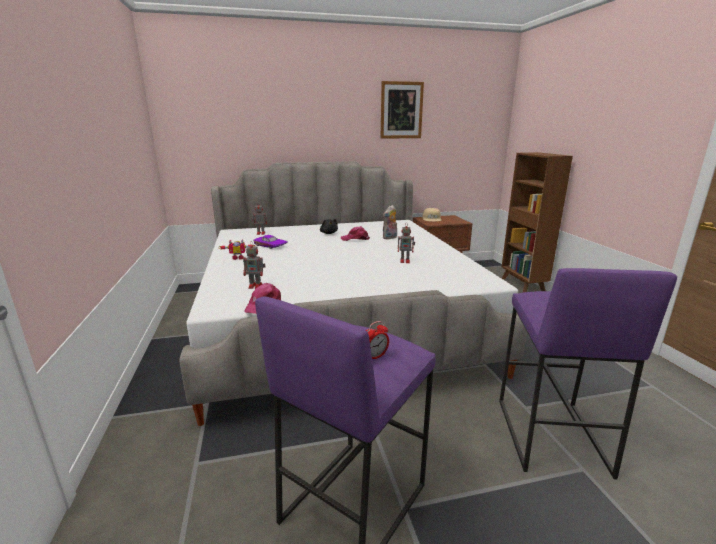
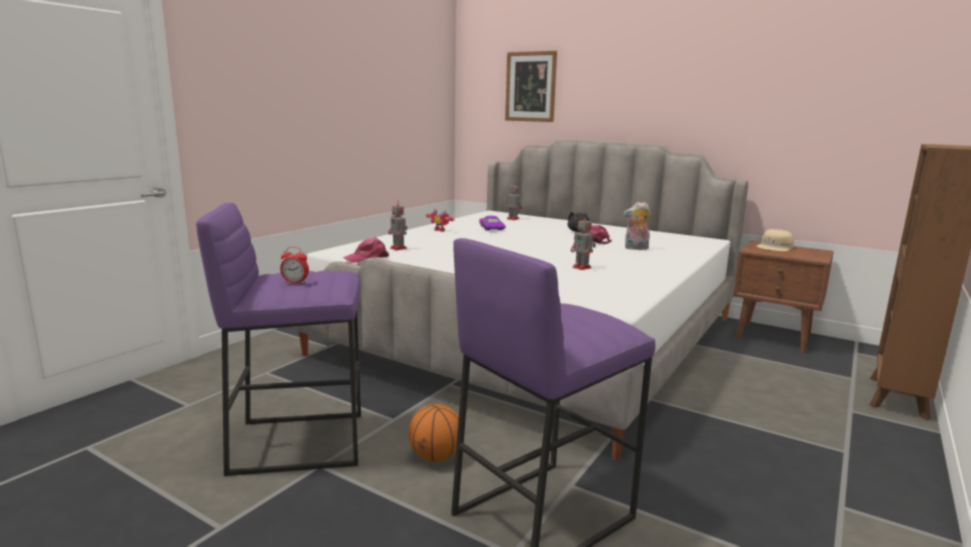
camera: 45 degrees right, 5 degrees down
(401, 110) = (748, 73): picture -> picture (530, 86)
(447, 440) = (436, 456): none -> basketball

